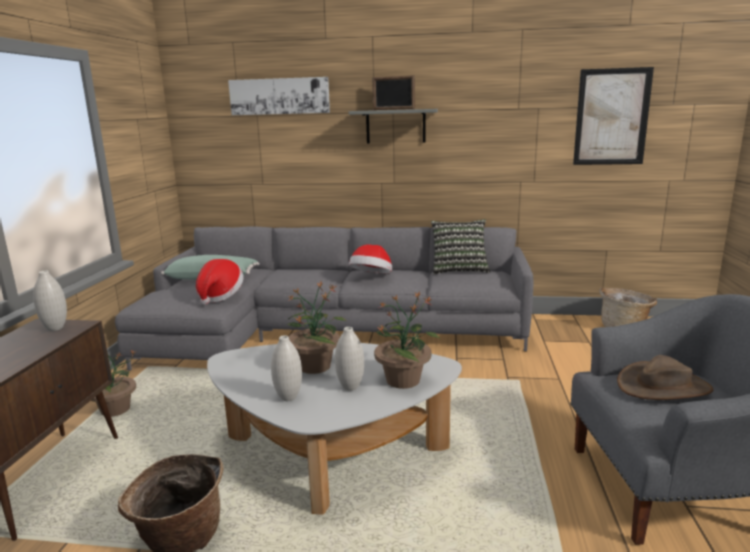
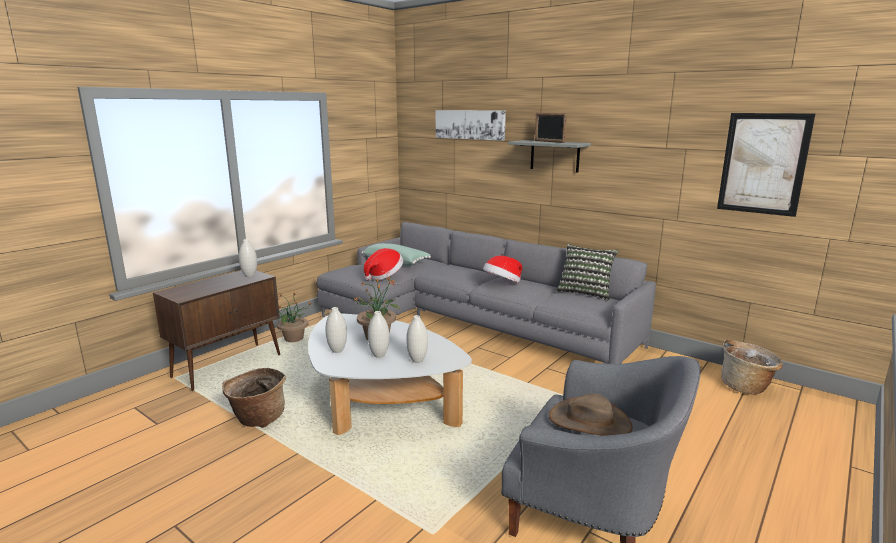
camera: 30 degrees right, 0 degrees up
(403, 379) = (417, 360): potted plant -> white vase

